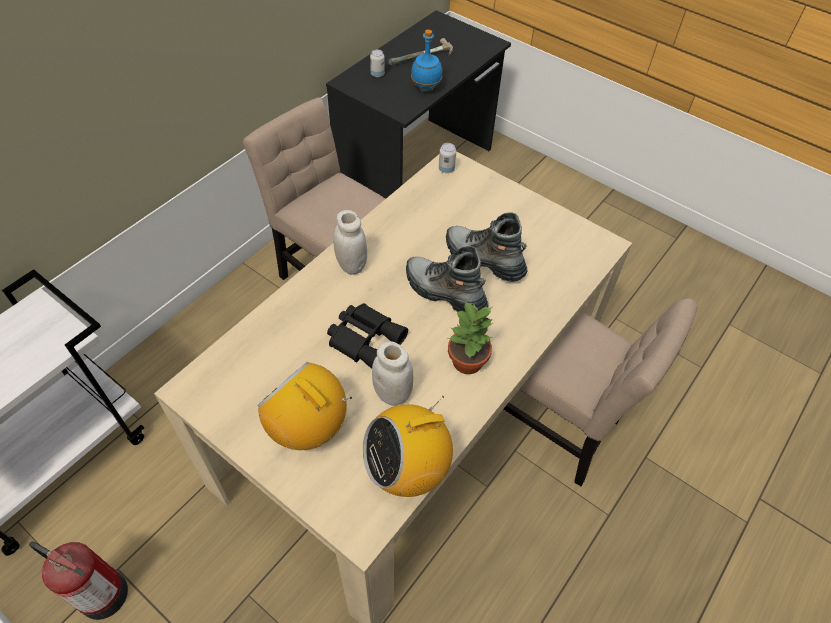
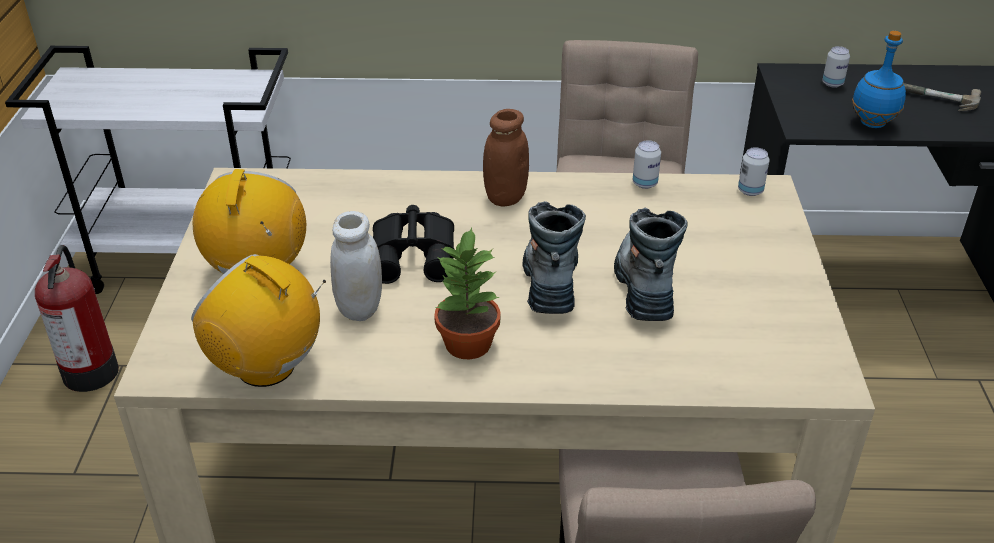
camera: 55 degrees right, 15 degrees down
(351, 265) = (505, 197): white jar -> brown jar
(399, 202) = (644, 183): none -> can

